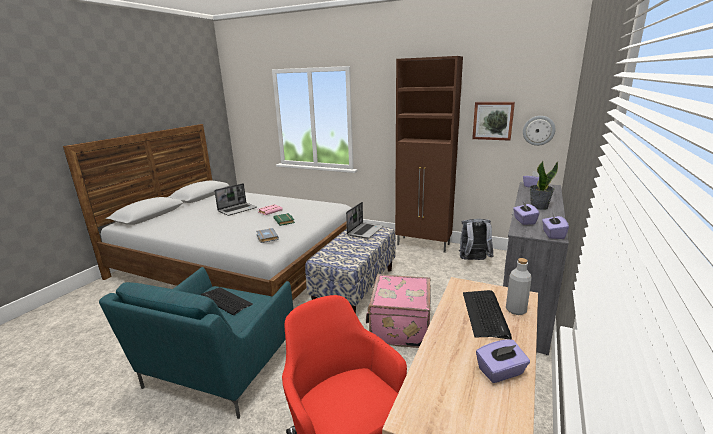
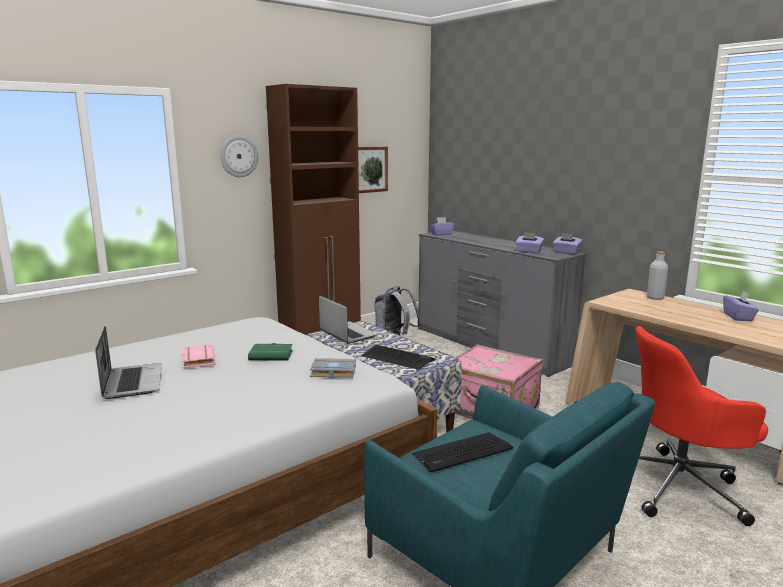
camera: 65 degrees left, 5 degrees down
(485, 314) = (659, 305): keyboard -> keyboard (397, 358)
(538, 130) = (406, 177): wall clock -> wall clock (238, 156)
(539, 207) = (498, 243): potted plant -> none

